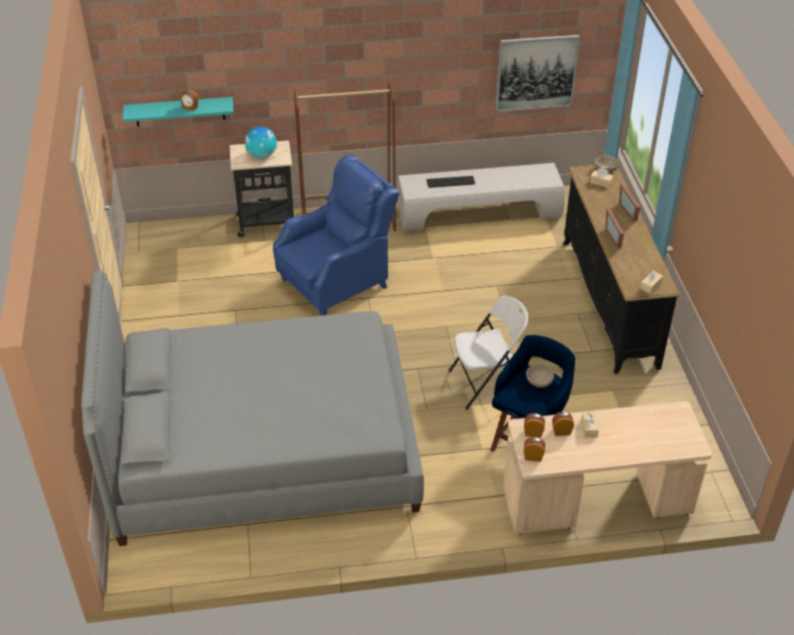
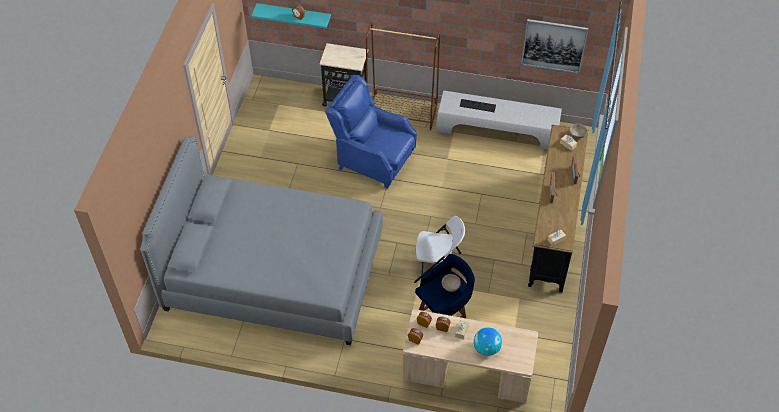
camera: 20 degrees right, 10 degrees up
(262, 155) = (344, 58): globe -> globe (486, 348)
(337, 281) = (373, 160): blue armchair -> blue armchair turned 135 degrees counterclockwise

